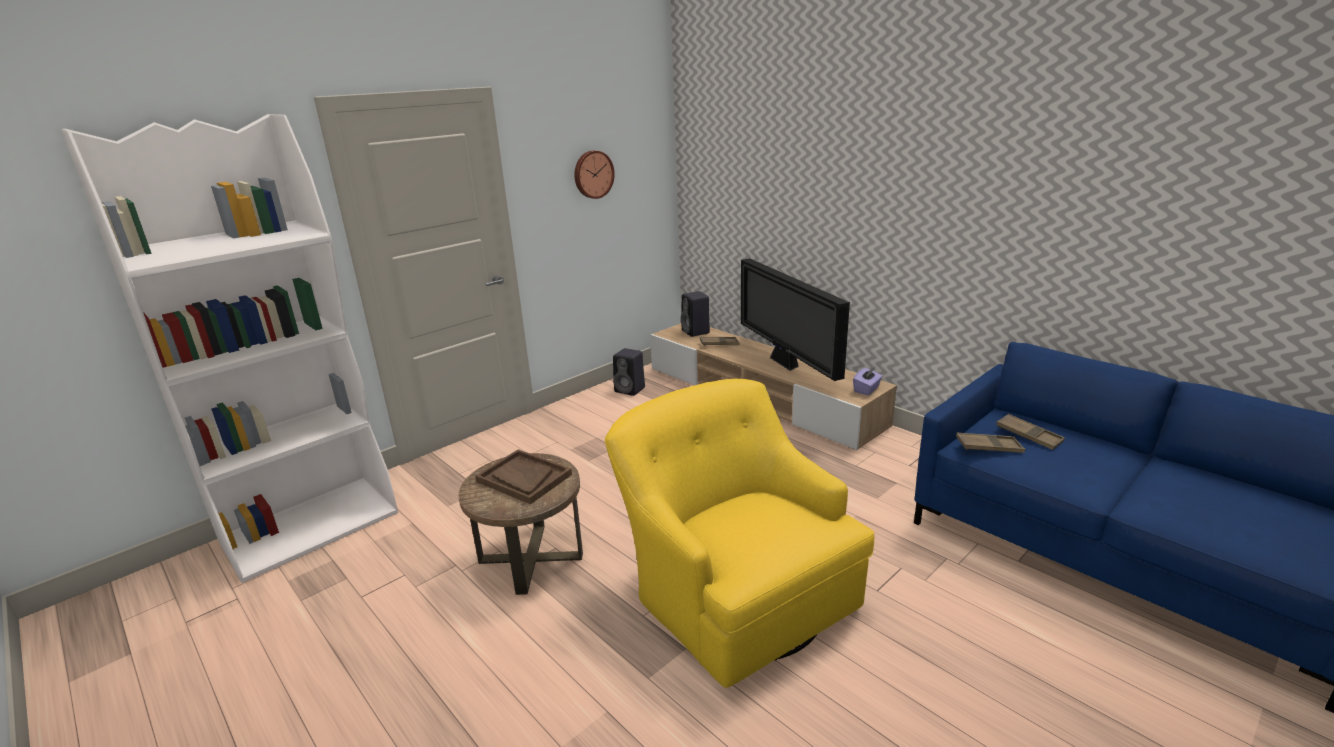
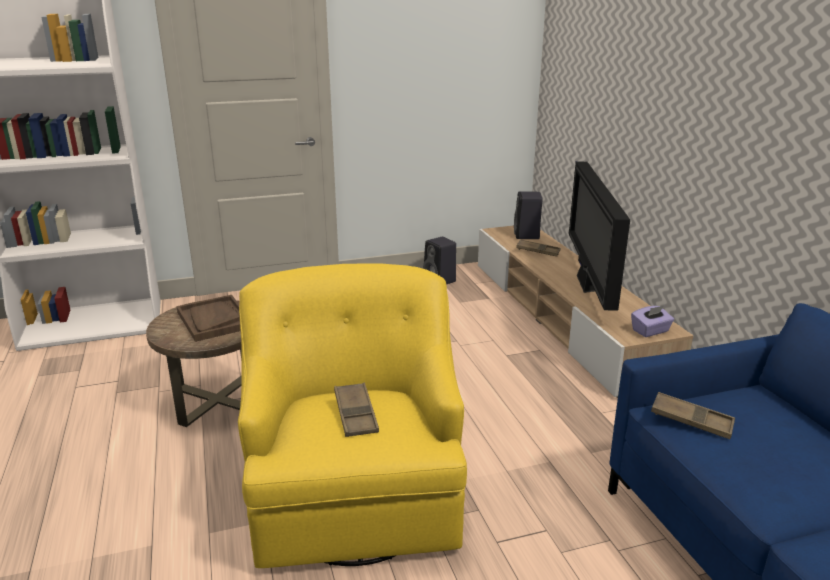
camera: 25 degrees right, 0 degrees up
(593, 174) = (432, 49): wall clock -> none
(1028, 435) = (761, 423): brown tray -> brown tray (356, 414)

